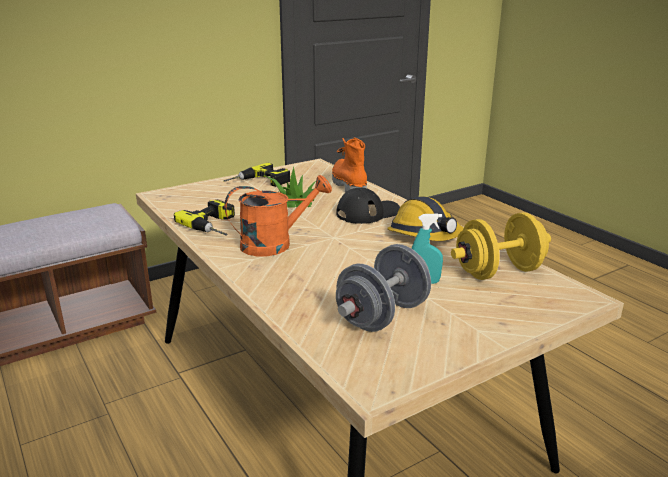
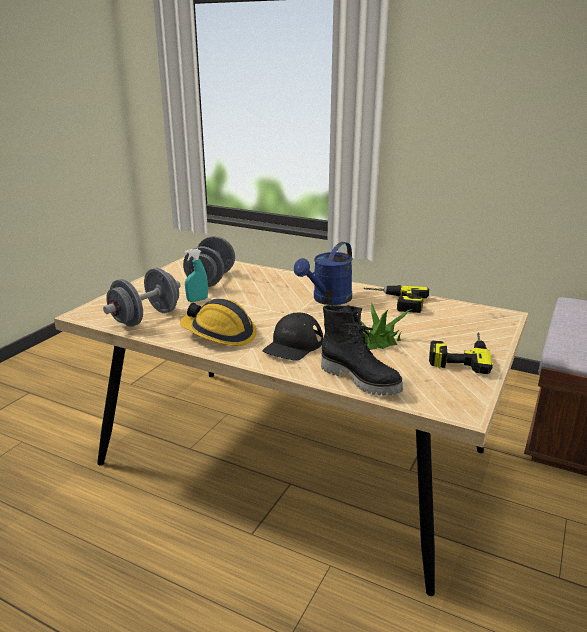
camera: 150 degrees right, 0 degrees up
(275, 244) = (328, 300): orange watering can -> blue watering can
(348, 185) = (361, 379): orange boot -> black boot
(498, 272) = (146, 318): yellow dumbbell -> grey dumbbell

